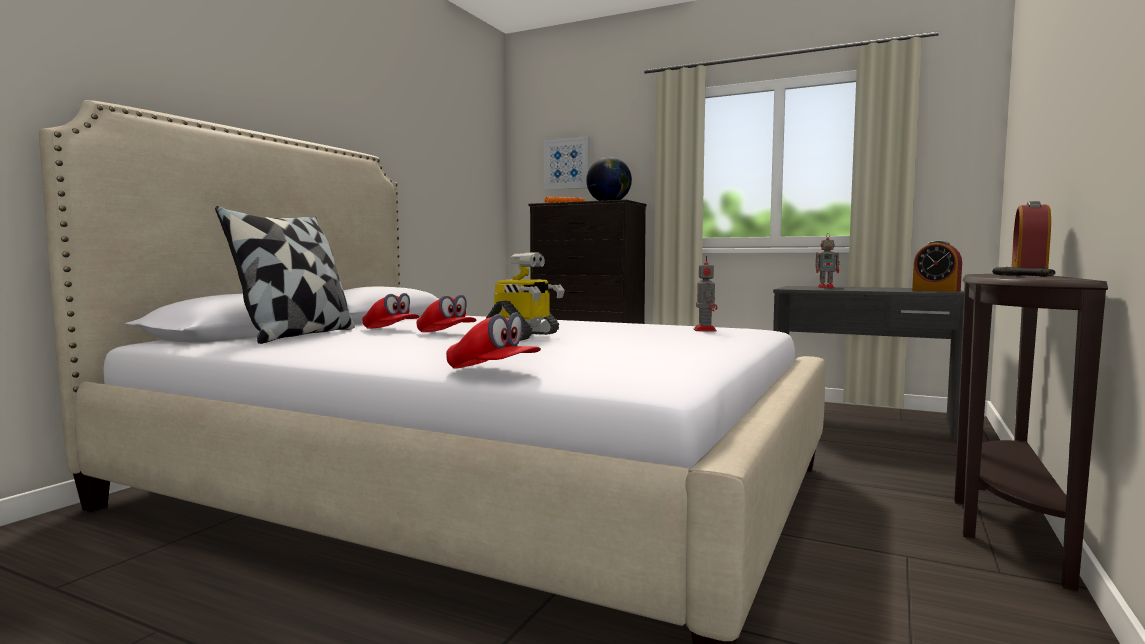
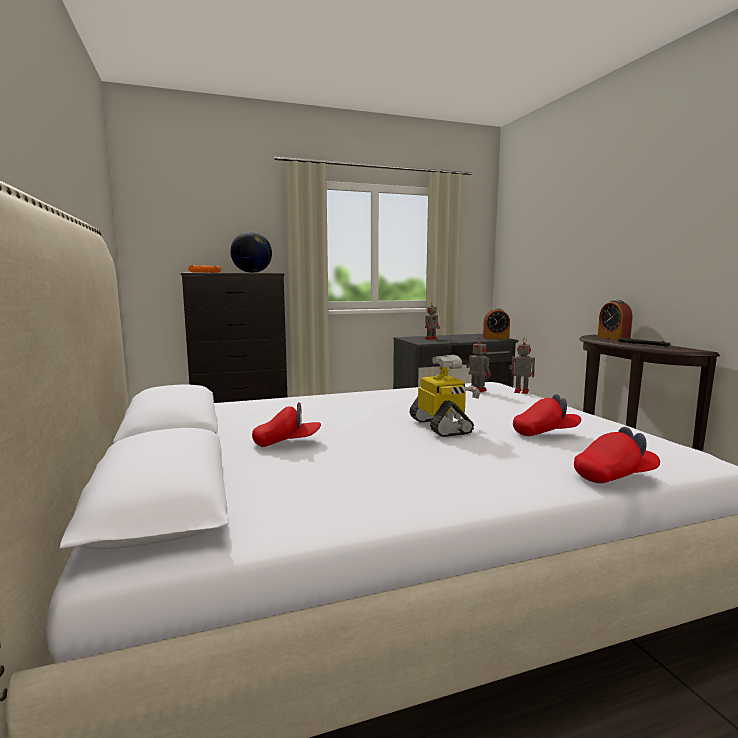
camera: 45 degrees left, 5 degrees up
(296, 335) = (244, 480): pillow -> none
(446, 334) = (367, 437): red cap -> red cap (545, 433)
(567, 164) = (191, 231): picture -> none
(752, 335) = (520, 391): none -> toy robot

